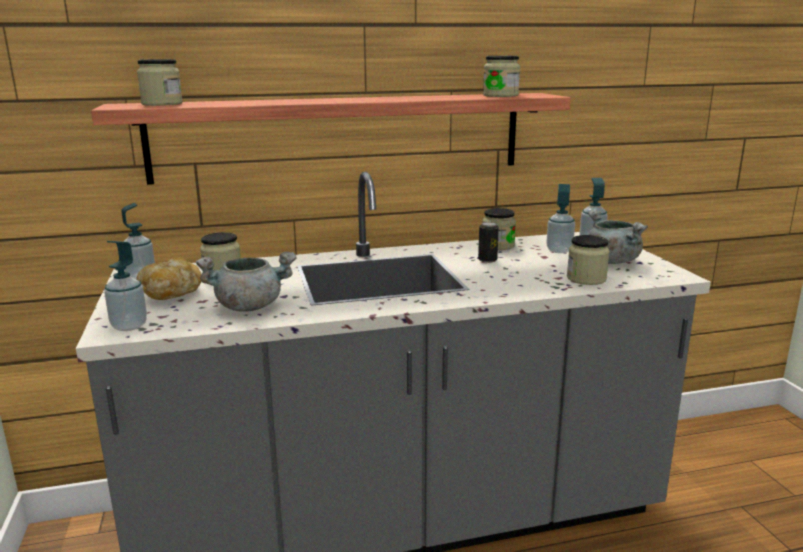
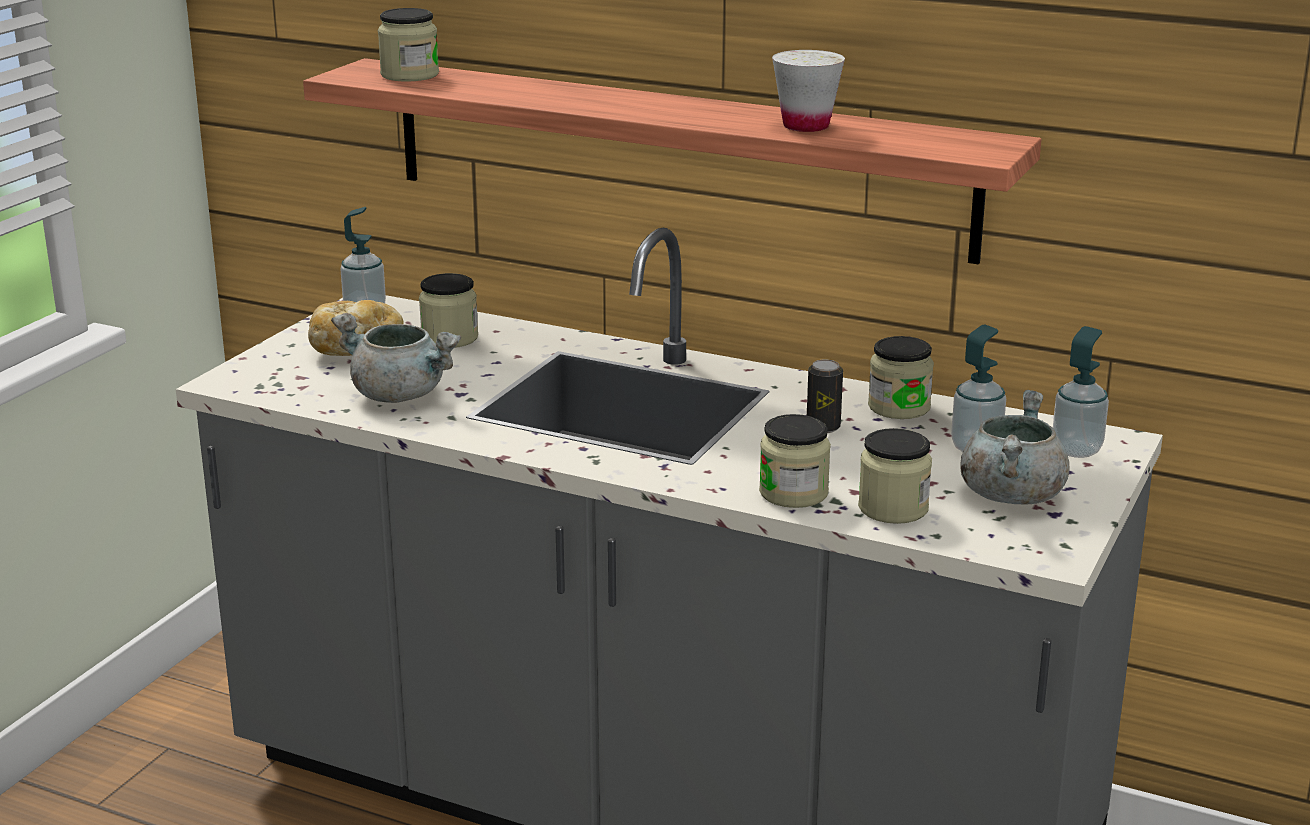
camera: 40 degrees right, 5 degrees up
(129, 326) = (254, 378): soap dispenser -> none
(443, 97) = (806, 126): none -> white cup
(500, 95) = (912, 139): jar -> jar (793, 493)

